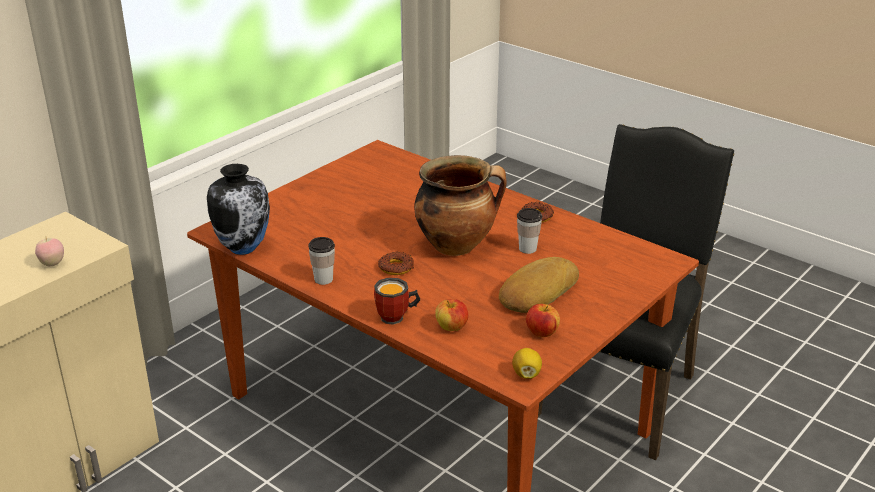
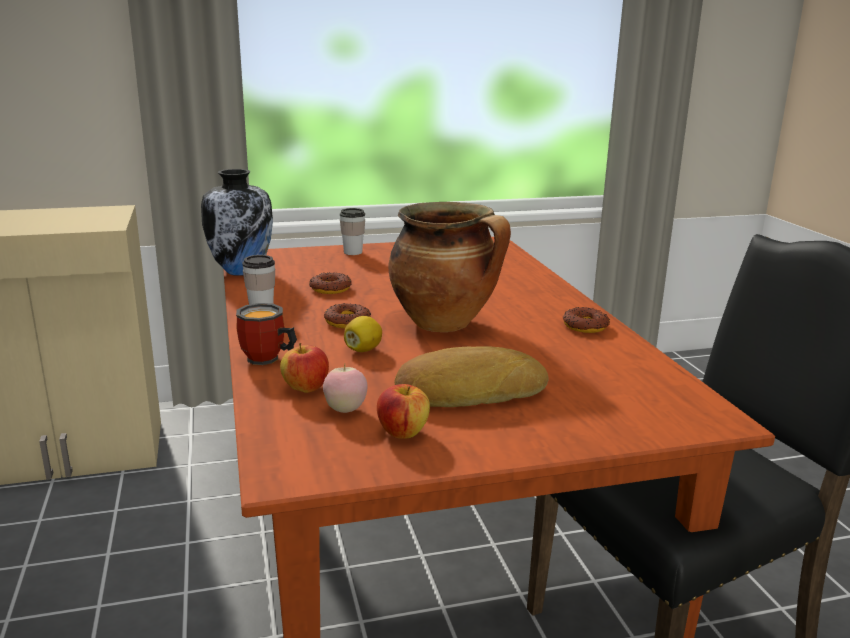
camera: 35 degrees right, 10 degrees down
(52, 264) = (51, 226): apple -> apple (345, 410)
(338, 242) = (330, 289): none -> donut
(526, 374) = (304, 469): lemon -> lemon (363, 350)
(527, 249) = (525, 349): cup -> cup (353, 252)

